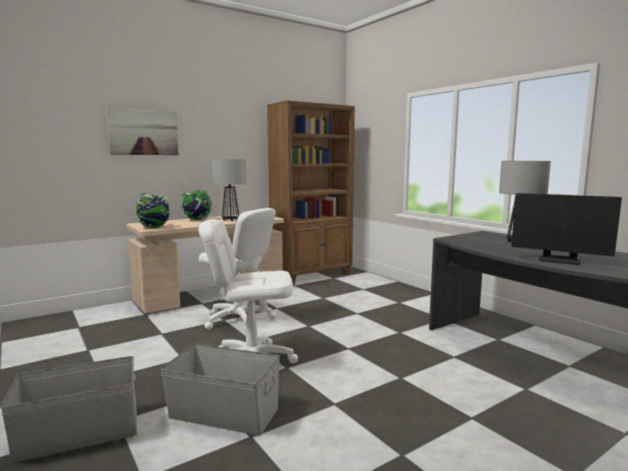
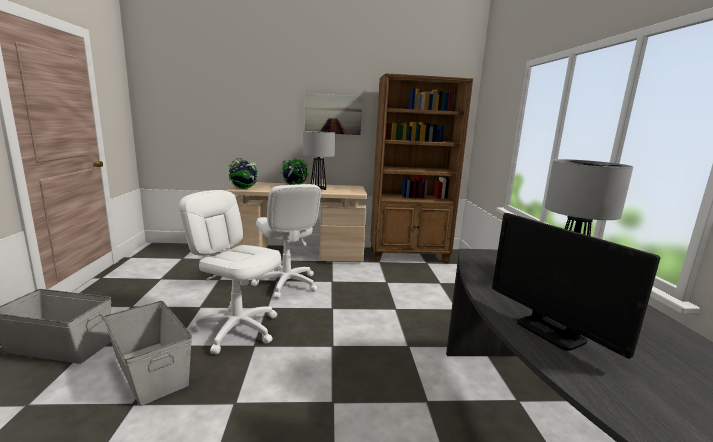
camera: 30 degrees right, 5 degrees up
(143, 132) = (258, 104): picture -> picture (333, 114)

